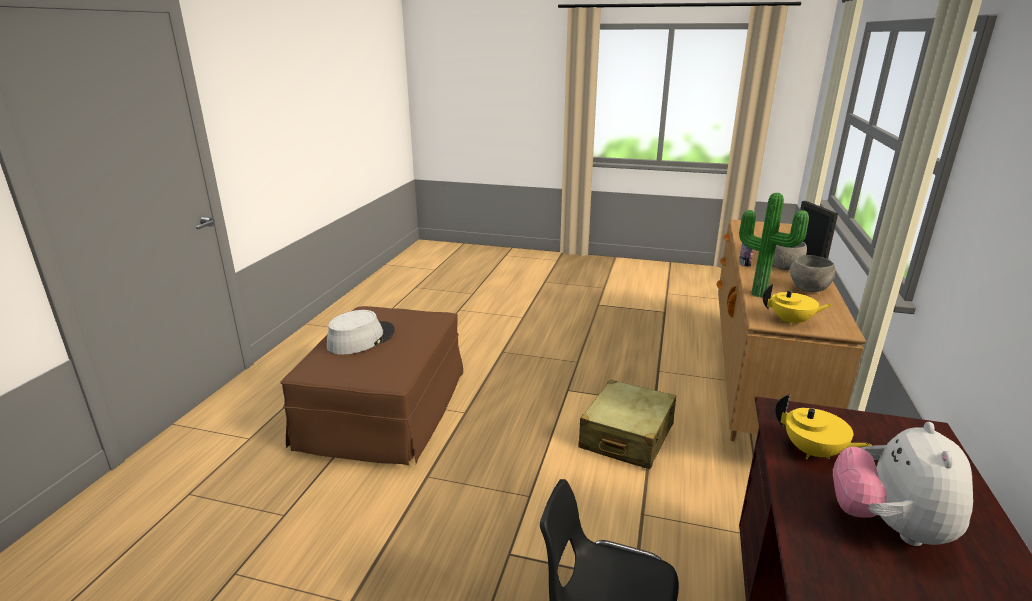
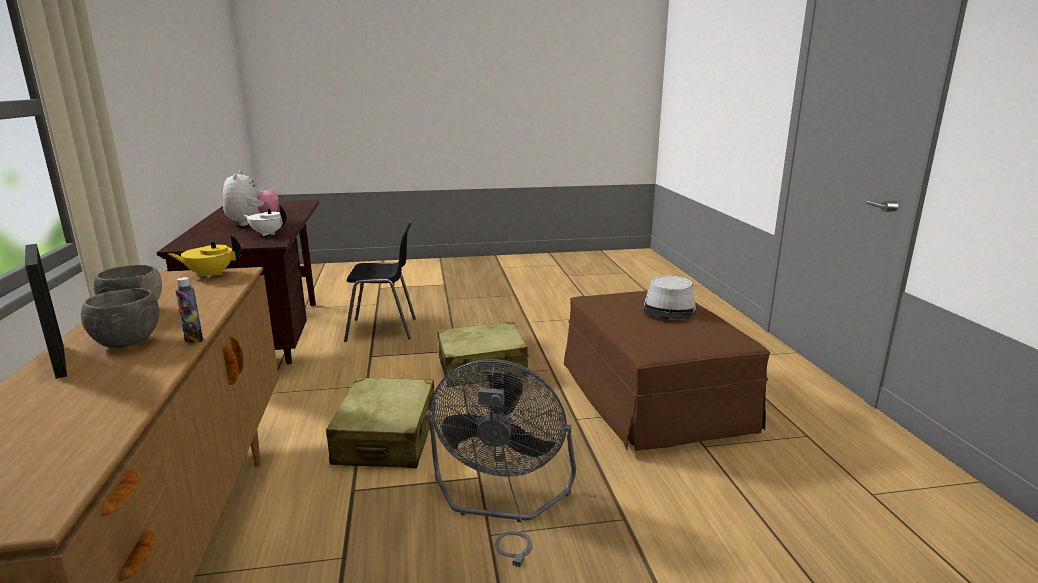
camera: 155 degrees right, 5 degrees down
(498, 502) = (482, 368): none -> beige suitcase
(563, 373) = (500, 504): none -> grey fan
(760, 293) = (216, 297): potted plant -> none
(813, 452) = (267, 234): yellow teapot -> white teapot

